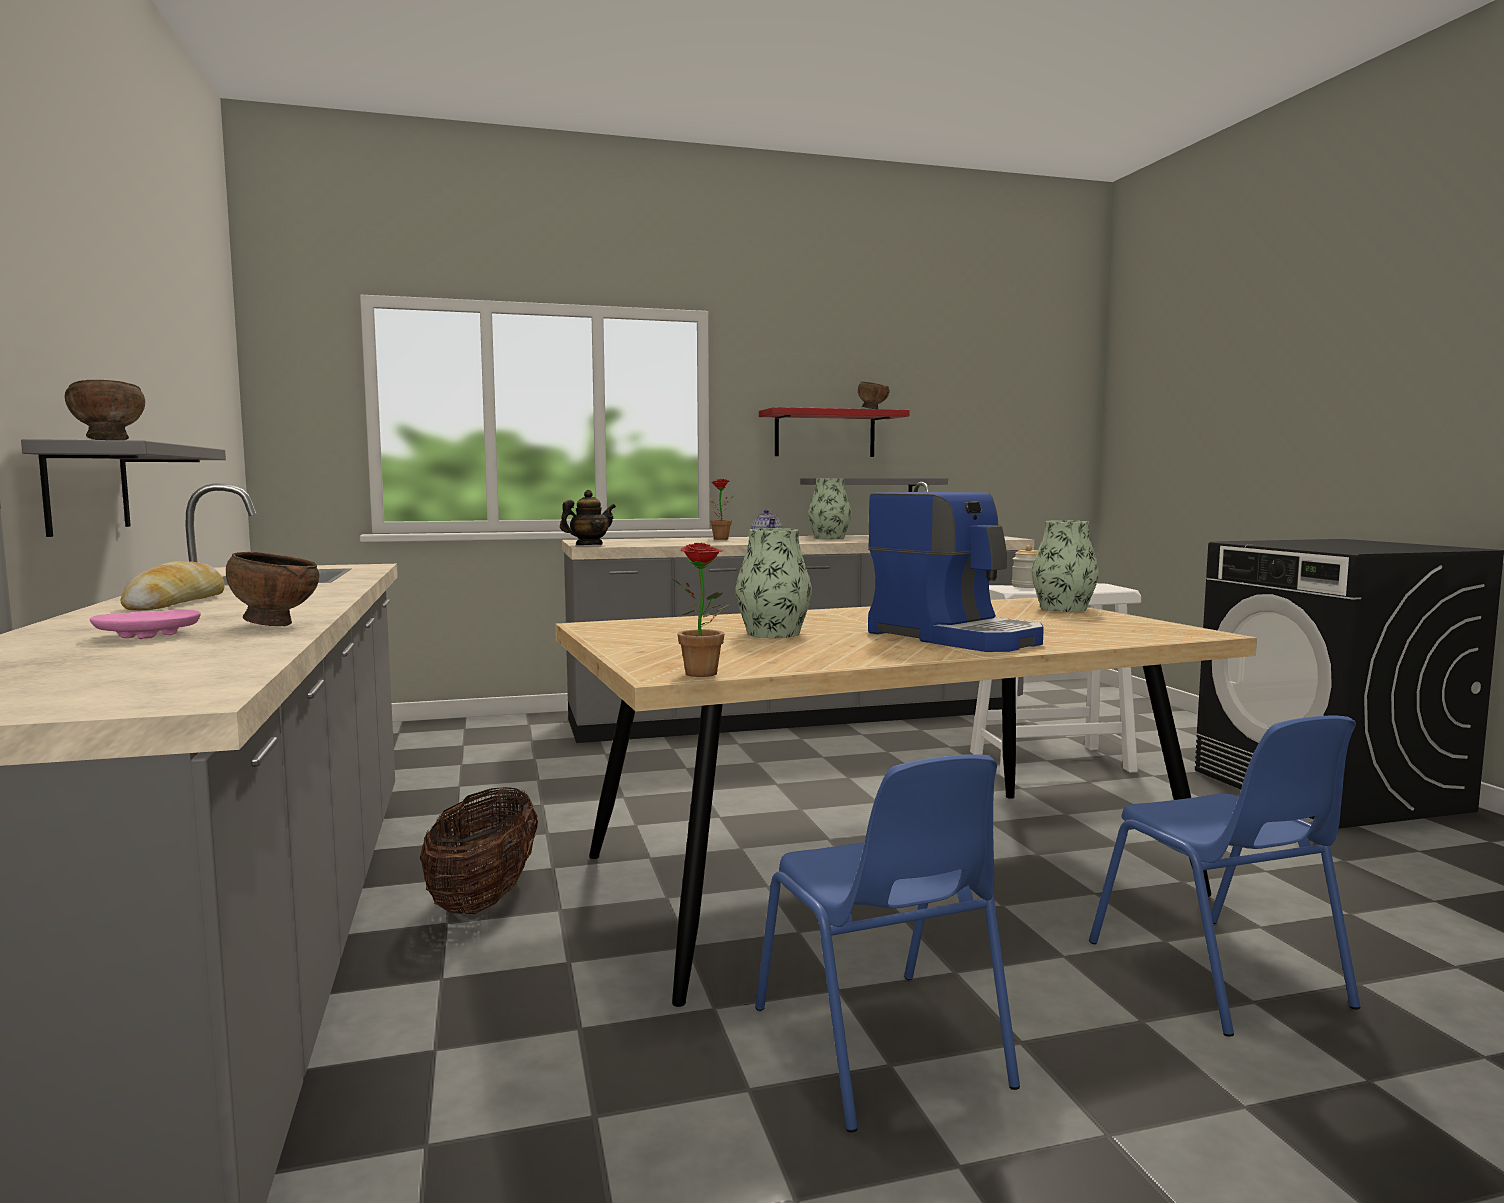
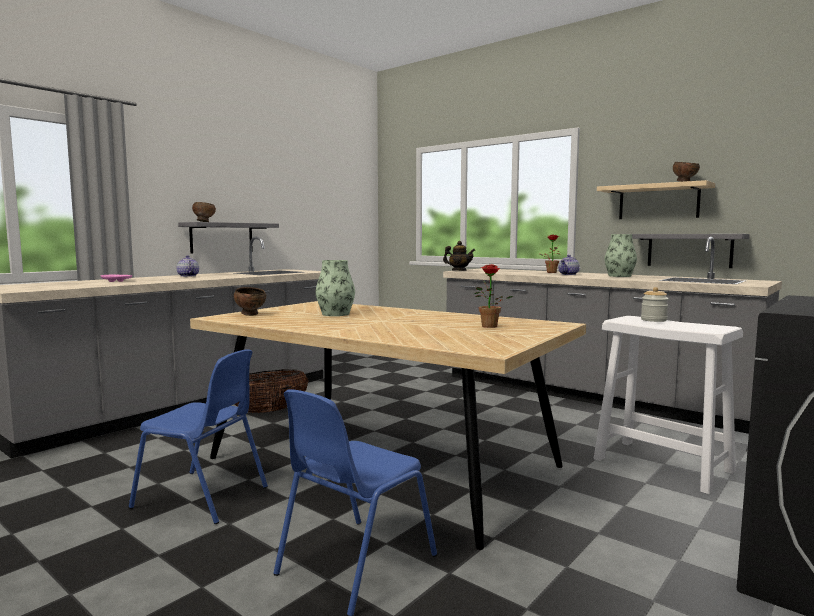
camera: 55 degrees right, 0 degrees up
(176, 602) = (187, 276): bread -> teapot
(275, 625) = (145, 282): brown bowl -> brown bowl (251, 315)
(705, 675) = (221, 319): potted plant -> potted plant (489, 327)
(825, 434) = (658, 202): red shelf -> beige shelf
(881, 1048) = (203, 497): blue chair -> blue chair turned 105 degrees counterclockwise
(956, 637) = (375, 327): coffee machine -> none
(1063, 609) = (539, 329): vase -> none

